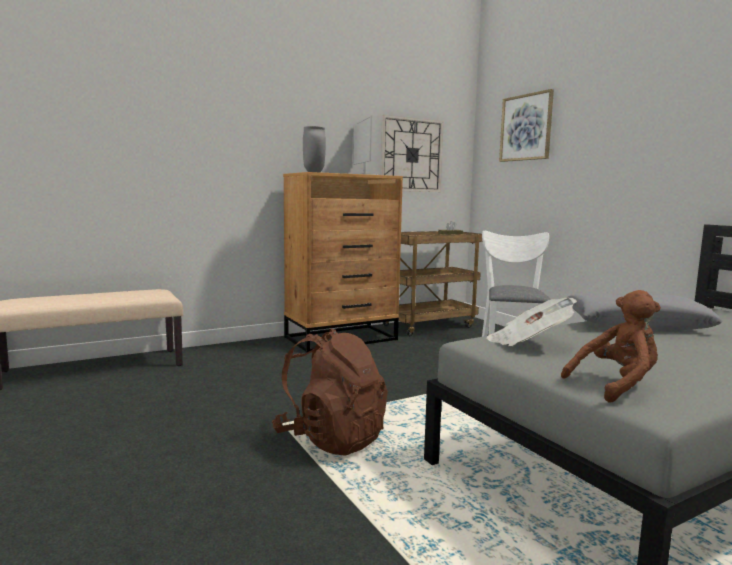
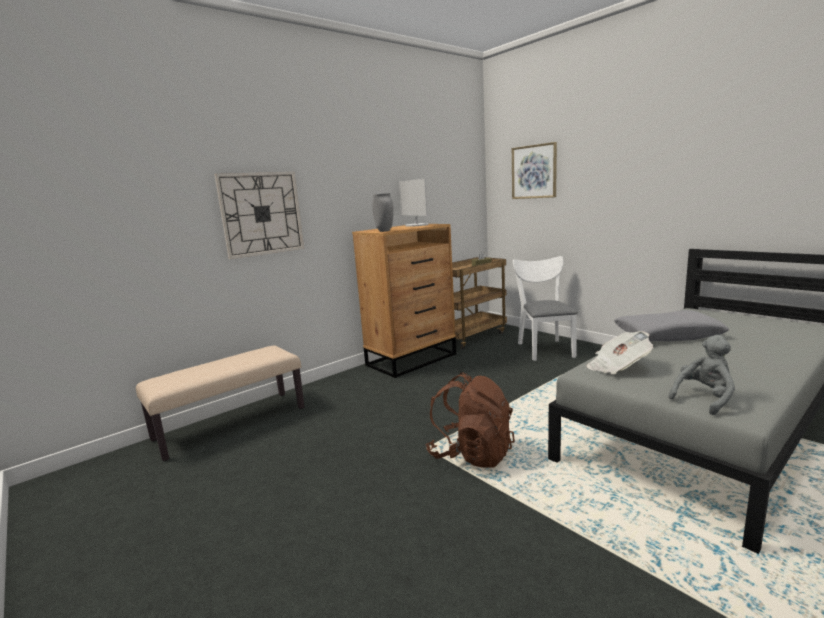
camera: 10 degrees left, 5 degrees up
(411, 155) = (443, 200): wall clock -> wall clock (261, 214)
(616, 385) = (704, 399): brown plush toy -> grey plush toy

